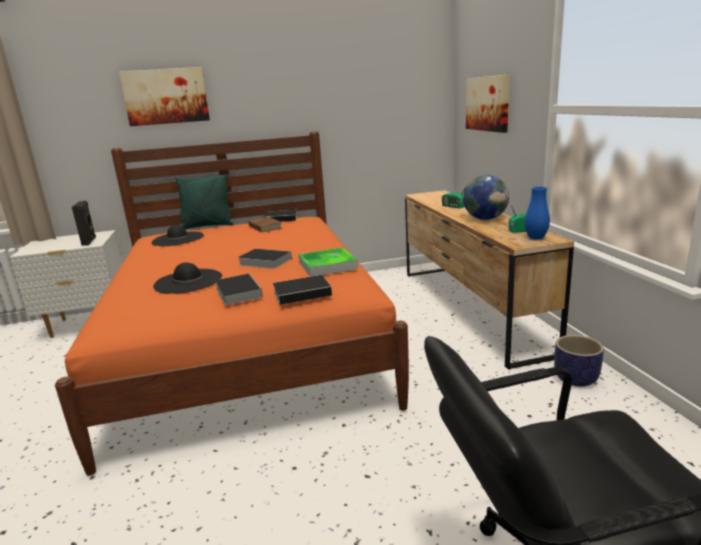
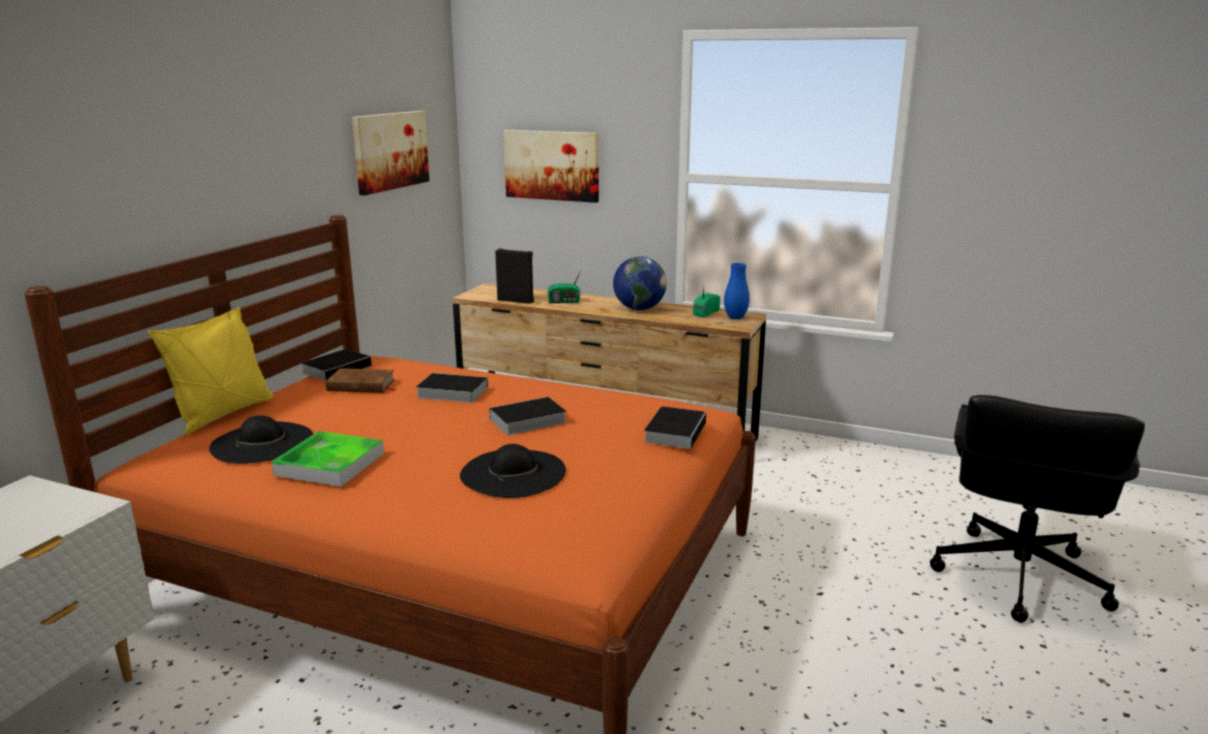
camera: 55 degrees left, 0 degrees up
(89, 241) = (61, 507): black speaker -> black speaker (516, 301)
(166, 96) = (112, 168): picture -> picture (390, 151)
(207, 226) = (223, 414): green pillow -> yellow pillow
(237, 292) = (613, 457): book -> book (450, 392)
(327, 266) = (612, 400): tray -> tray (330, 464)
(576, 379) = (793, 450): planter -> none

